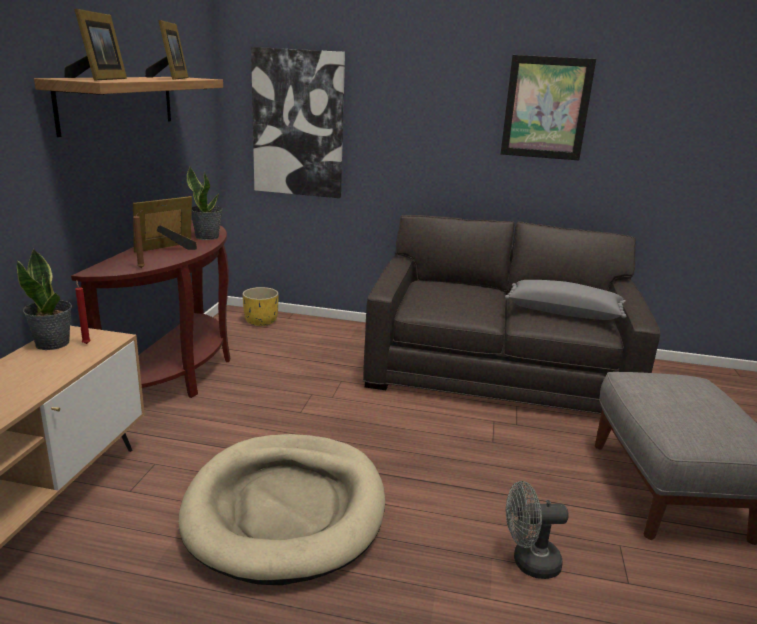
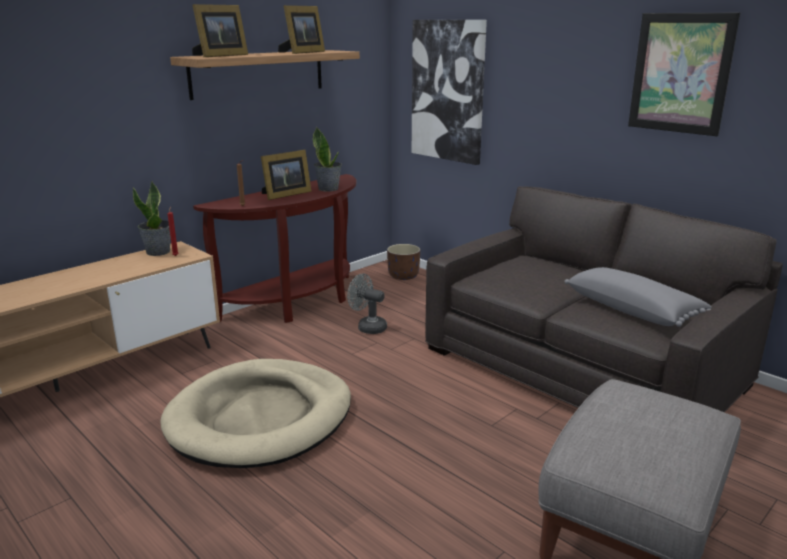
camera: 35 degrees right, 0 degrees up
(168, 248) = (285, 194): picture frame -> picture frame turned 150 degrees clockwise
(261, 321) = (404, 276): yellow planter -> brown planter
(528, 562) = (397, 527): grey fan -> grey fan (368, 327)

